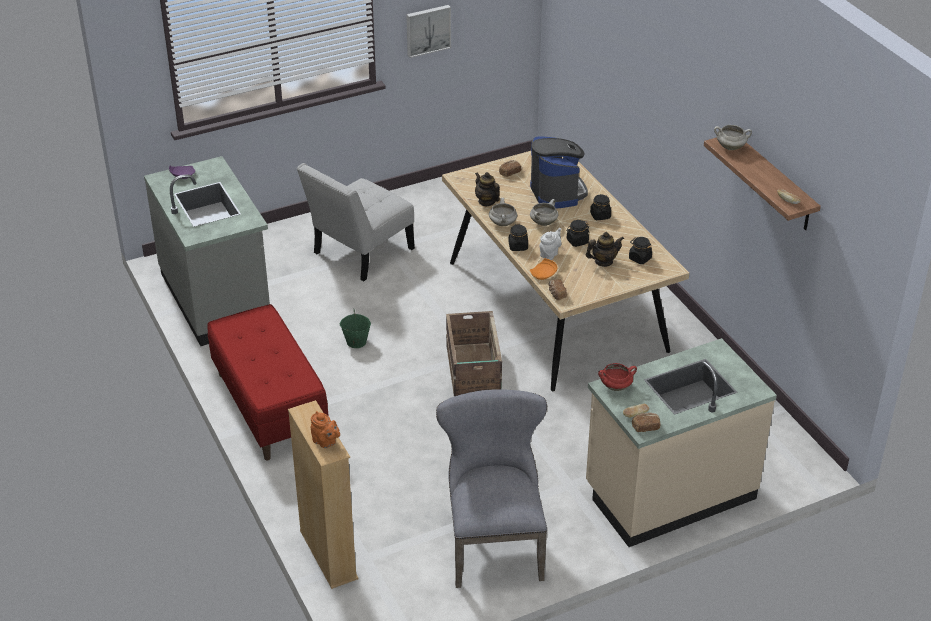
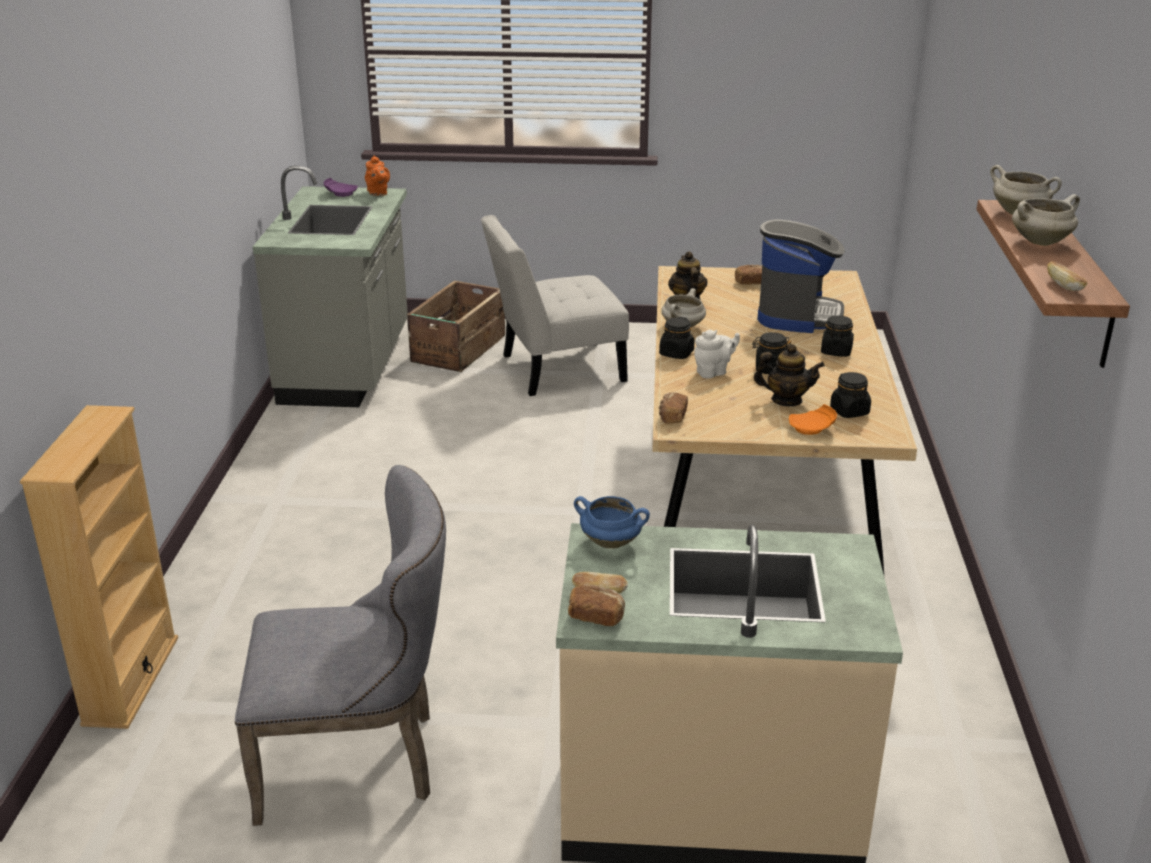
camera: 30 degrees right, 10 degrees down
(269, 407) = (273, 486): red bench -> none
(325, 442) = (68, 455): orange teapot -> orange teapot (377, 193)
(356, 342) = (452, 452): green bucket -> none
(427, 30) = (730, 96): picture -> none
(473, 370) = (565, 528): crate -> crate (457, 349)
(493, 543) = (360, 759): grey chair -> grey chair turned 60 degrees clockwise
(543, 222) = (742, 339): white cooking pot -> white cooking pot (1041, 242)
(543, 274) = (678, 391): orange plate -> orange plate (812, 429)
(616, 386) = (611, 542): red cooking pot -> blue cooking pot

